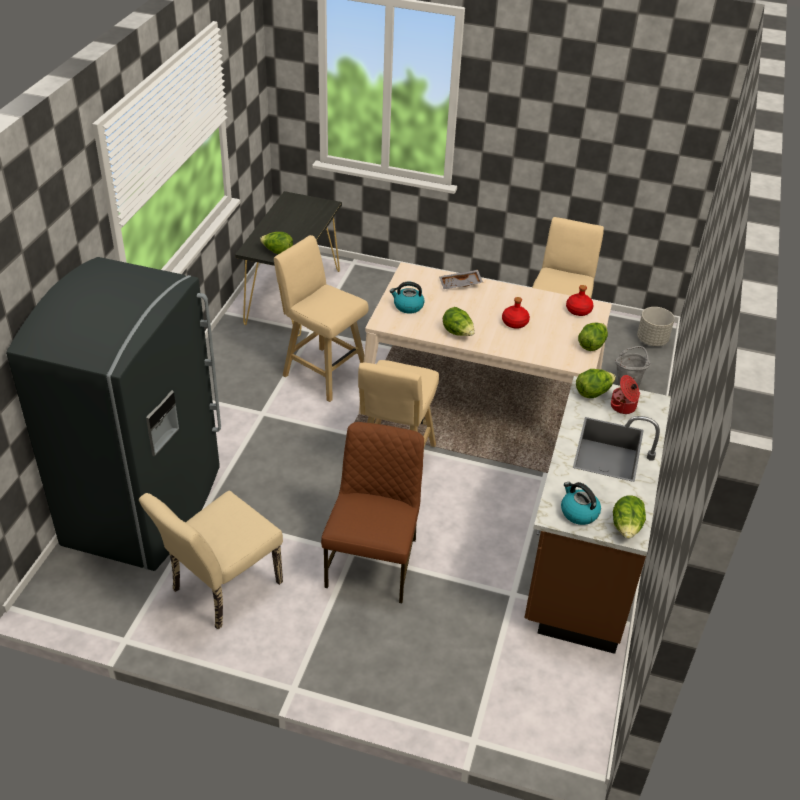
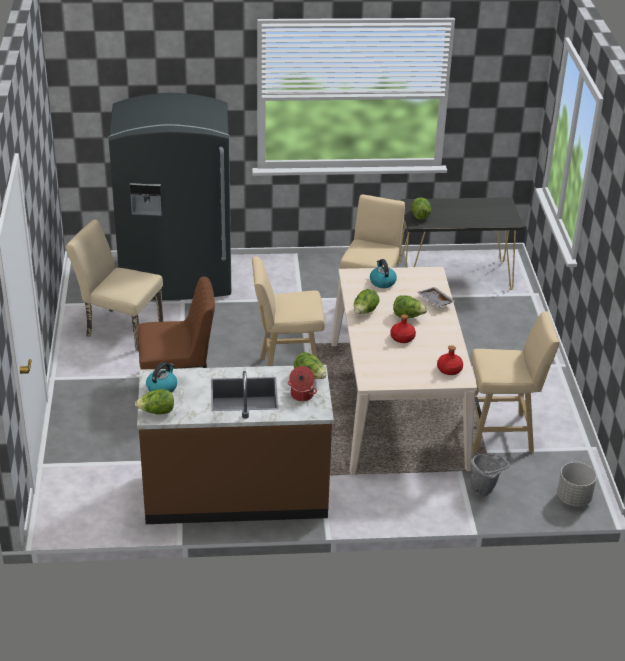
camera: 70 degrees right, 5 degrees down
(591, 345) = (402, 383): lettuce -> lettuce (408, 316)

